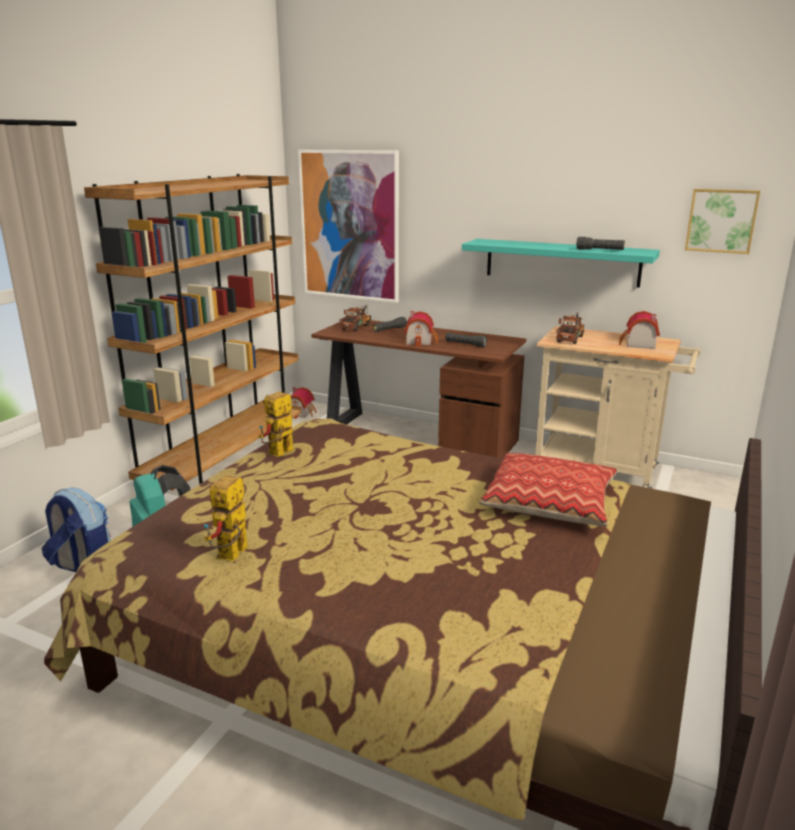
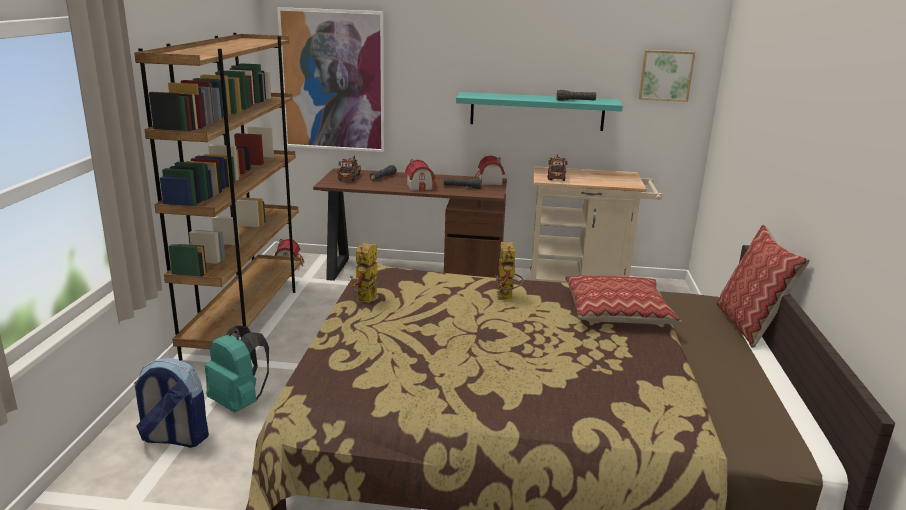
camera: 20 degrees left, 0 degrees up
(231, 557) = (407, 392): toy robot -> toy robot (507, 298)
(638, 344) = (611, 178): toy house -> toy house (488, 182)
(723, 543) = (749, 325): none -> pillow

